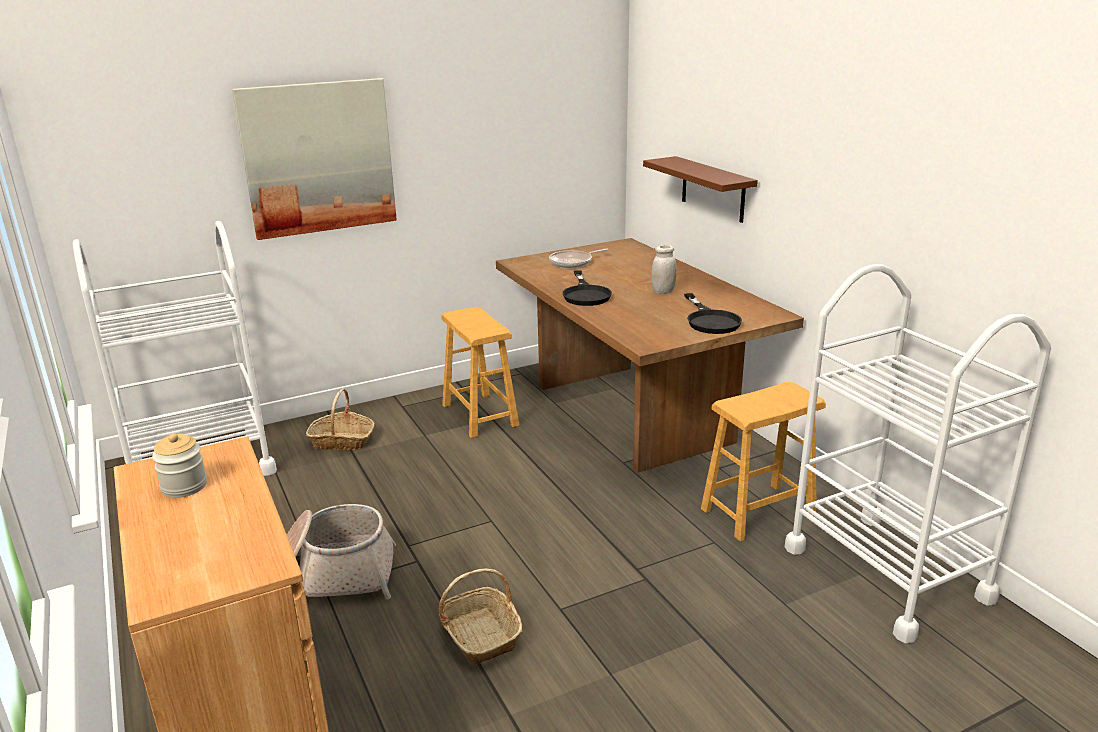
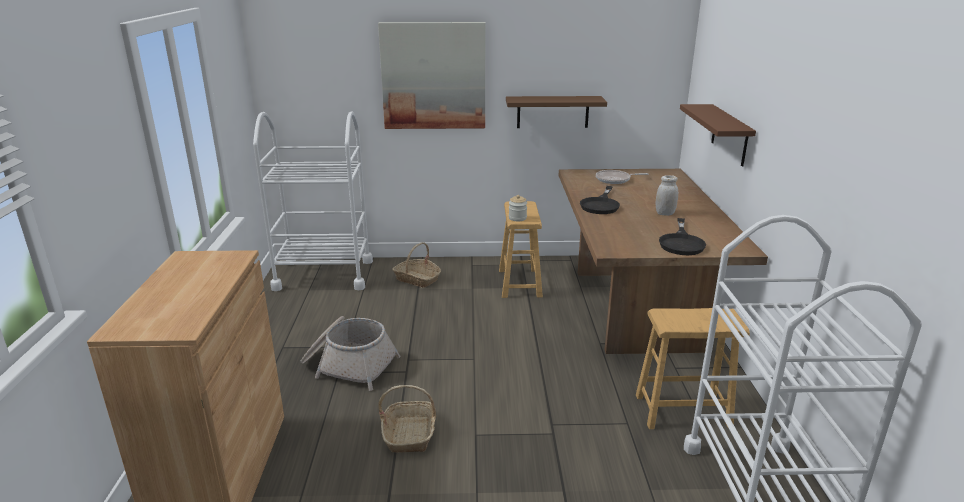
camera: 25 degrees right, 0 degrees up
(184, 486) = (194, 271): jar -> jar (517, 218)
(477, 188) = (553, 112): none -> brown shelf

